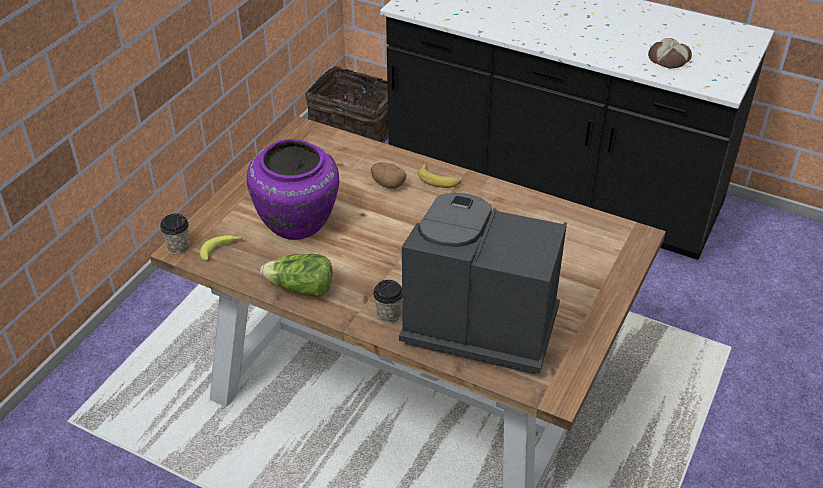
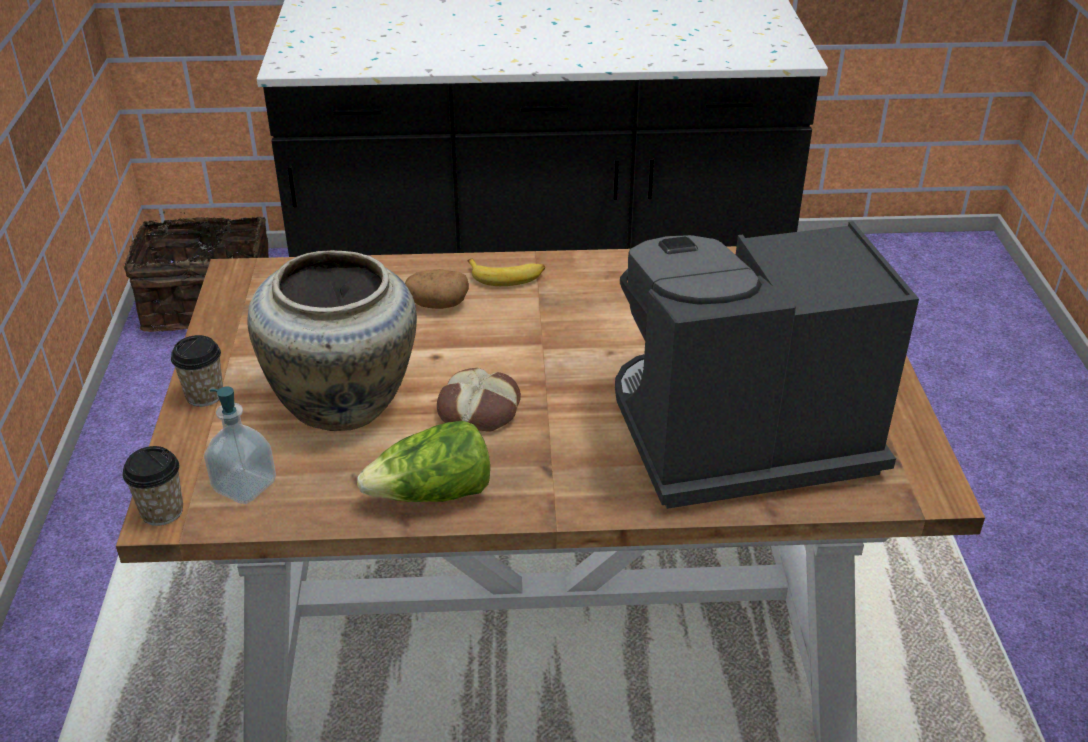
camera: 30 degrees left, 5 degrees down
(222, 249) = (245, 486): banana -> soap dispenser
(297, 225) = (344, 405): purple vase -> beige vase
(388, 315) = (603, 479): cup -> cup (204, 395)
(669, 59) = (700, 43): bread -> bread (480, 409)

